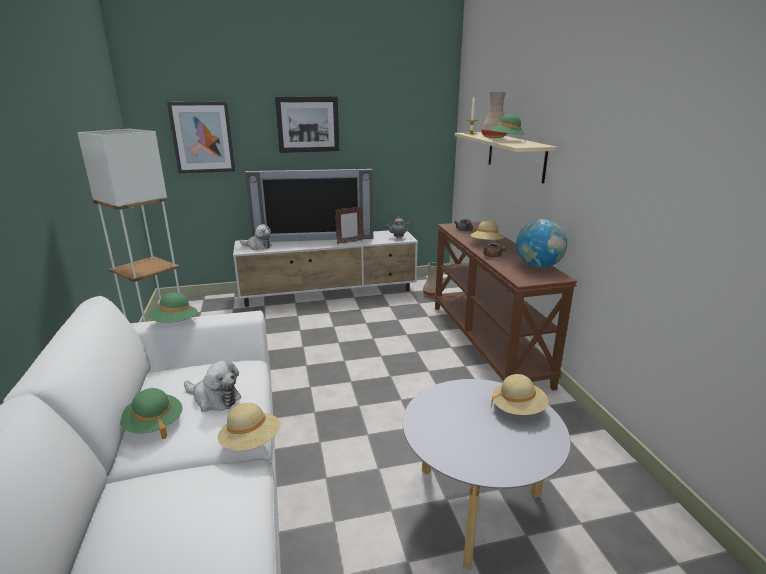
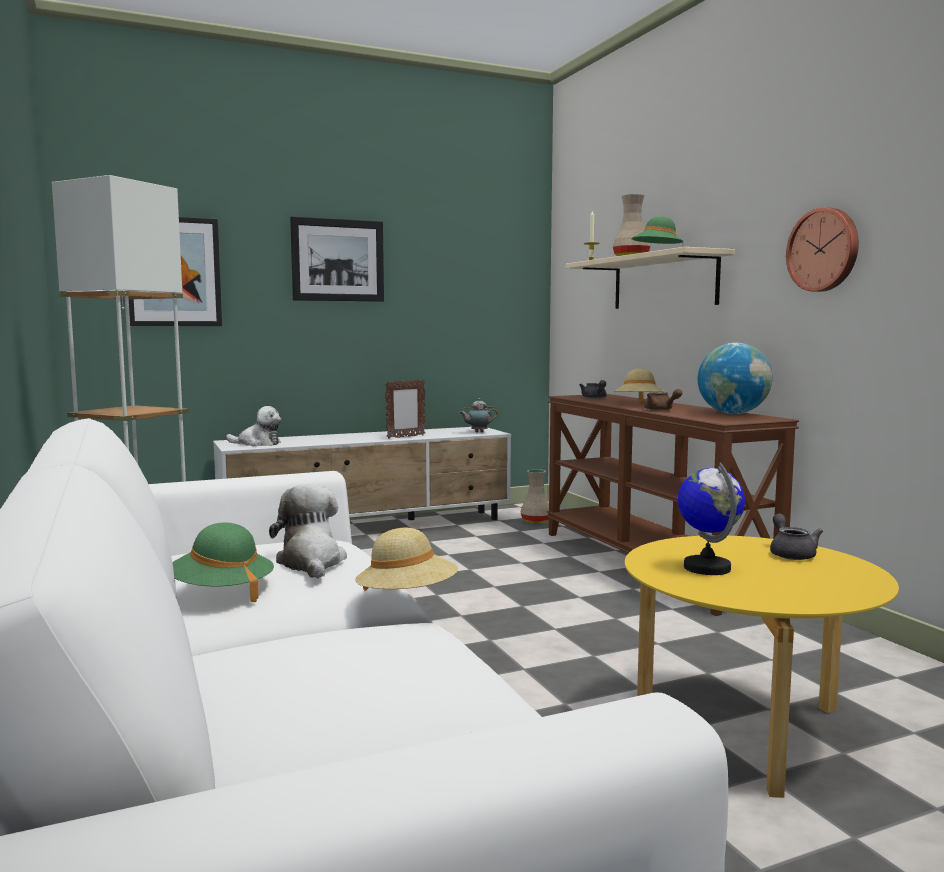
camera: 10 degrees left, 15 degrees down
(175, 323) = (200, 482): green hat -> none
(214, 399) = (311, 562): plush toy -> plush toy turned 120 degrees counterclockwise
(313, 238) = (344, 435): television -> none
(453, 421) = (707, 568): none -> globe
(476, 506) = (746, 730): grey coffee table -> yellow coffee table
(518, 409) = (791, 554): beige hat -> grey teapot
(608, 167) = (824, 250): none -> wall clock

